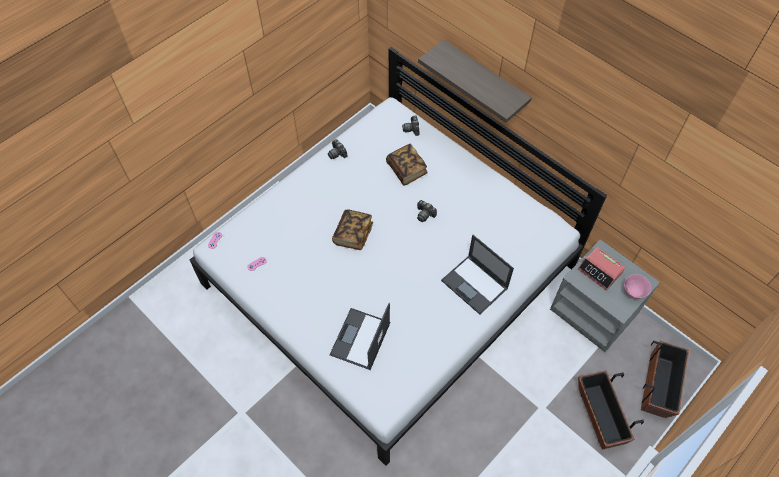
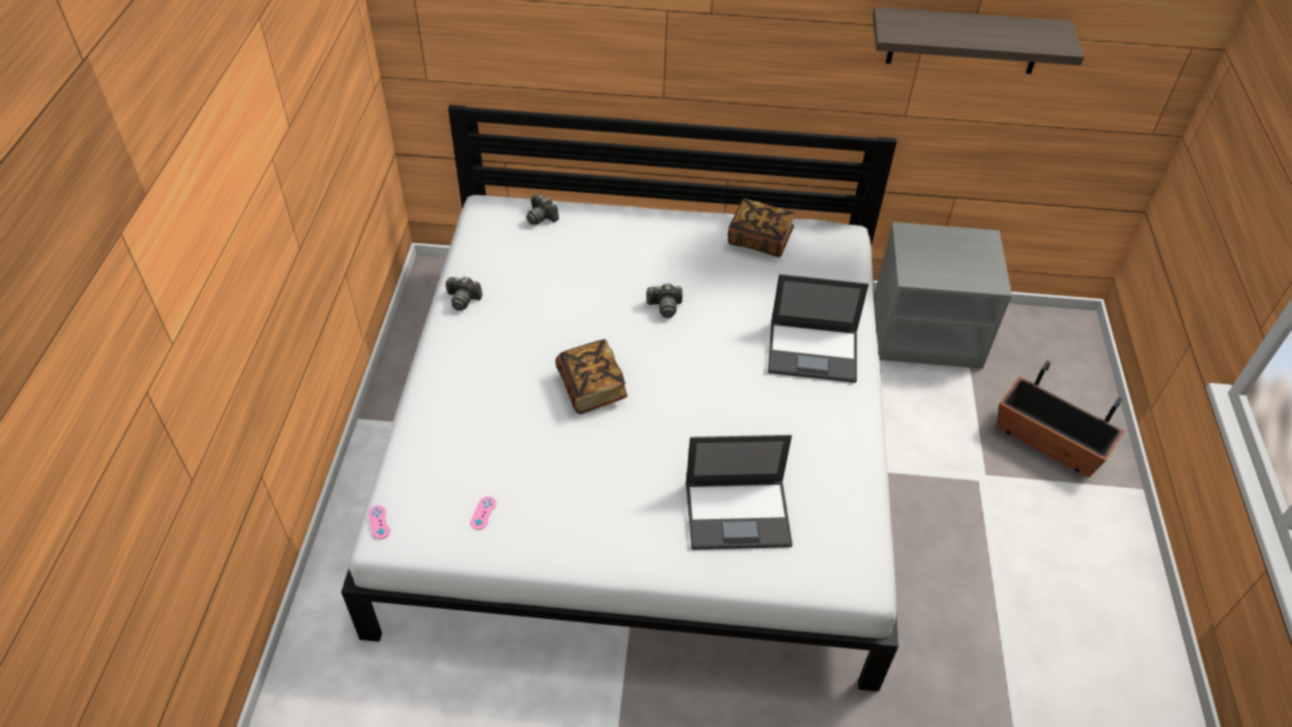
camera: 40 degrees left, 10 degrees down
(360, 339) = (739, 514): laptop -> laptop turned 75 degrees counterclockwise
(406, 170) = (584, 268): book -> book (759, 239)
(484, 80) = (641, 69): shelf -> shelf (965, 41)
(600, 271) = (929, 255): alarm clock -> none
(633, 293) = (986, 257): pink bowl -> none
(659, 385) = (1069, 368): planter -> none

